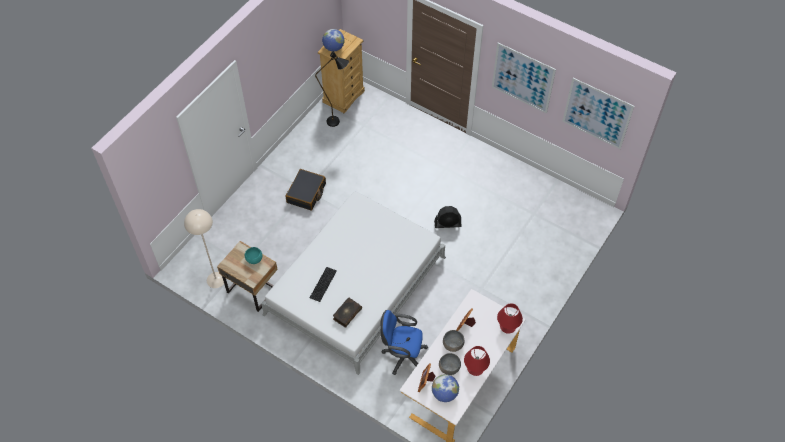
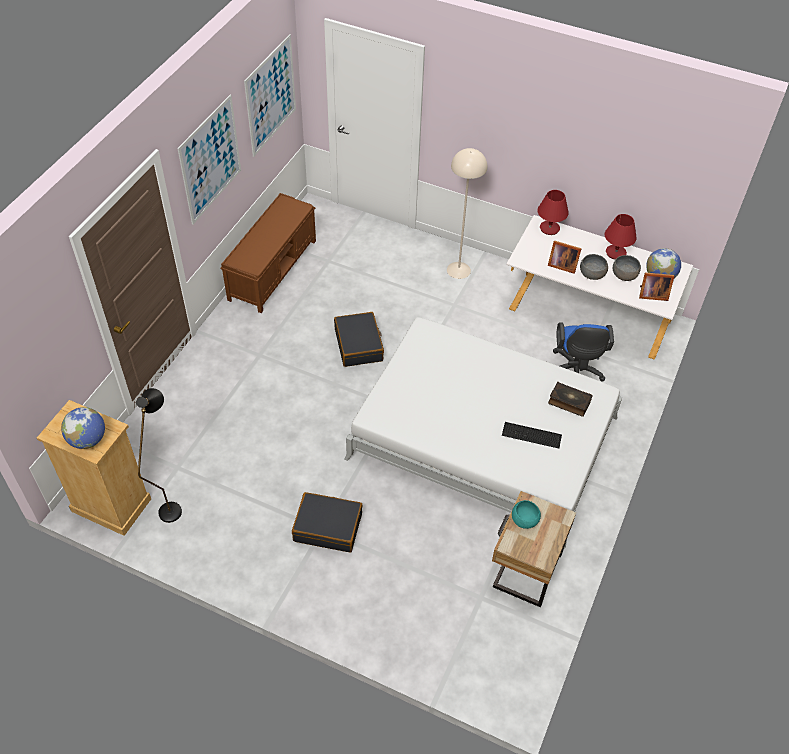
camera: 100 degrees left, 5 degrees down
(216, 280) = (521, 630): beige floor lamp -> beige floor lamp (459, 270)
(447, 224) = (359, 345): black fan -> black suitcase
(527, 180) = (273, 269): none -> brown bench

